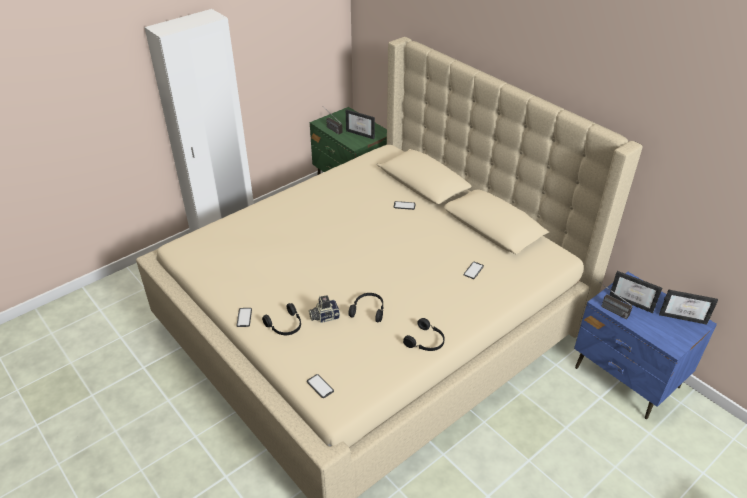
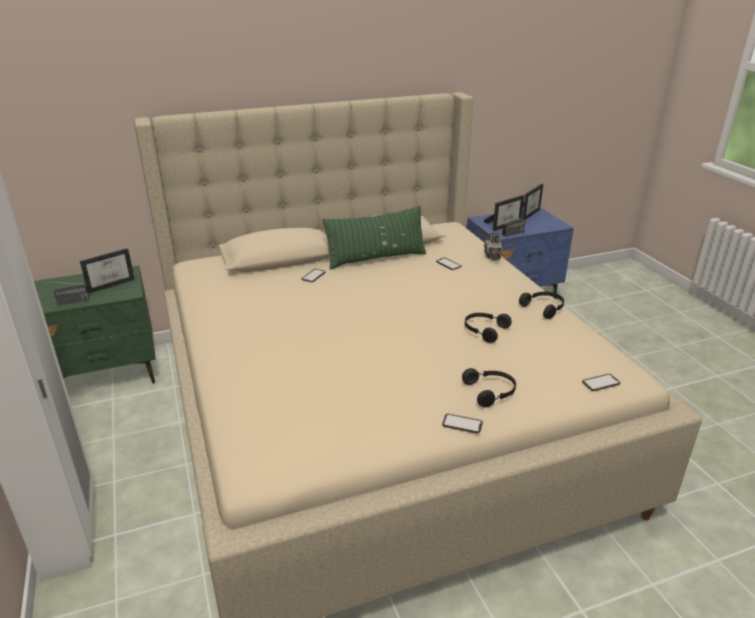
camera: 70 degrees left, 10 degrees down
(324, 316) = (483, 360): camera -> camera (492, 256)
(456, 228) = (376, 258): none -> green pillow

